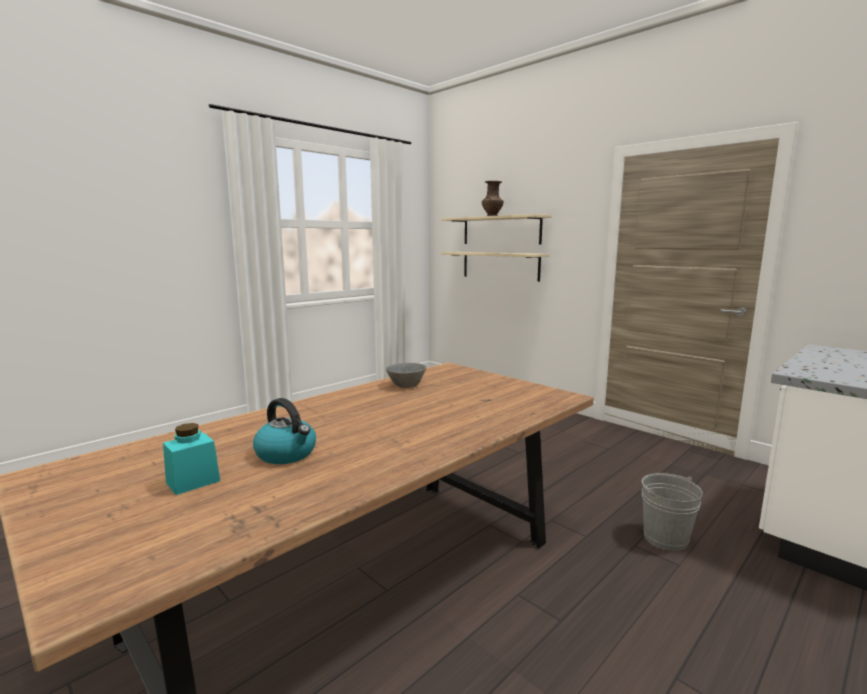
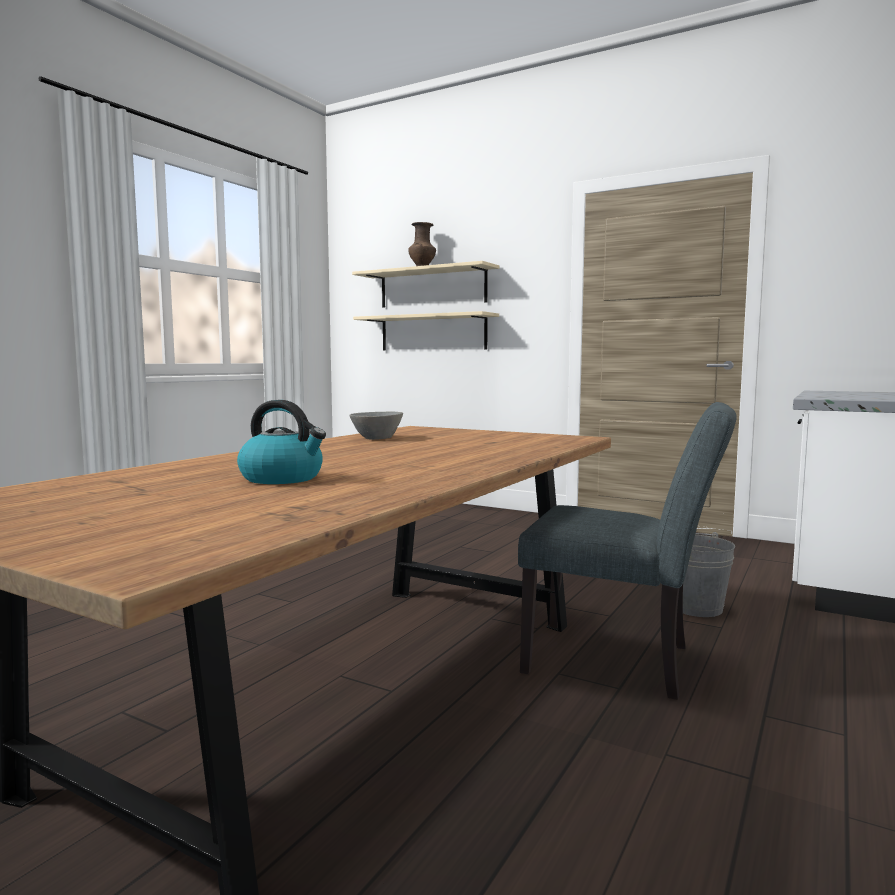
camera: 15 degrees left, 5 degrees down
(193, 481) = (175, 498): turquoise jar -> none
(575, 591) = (622, 662): none -> grey chair

